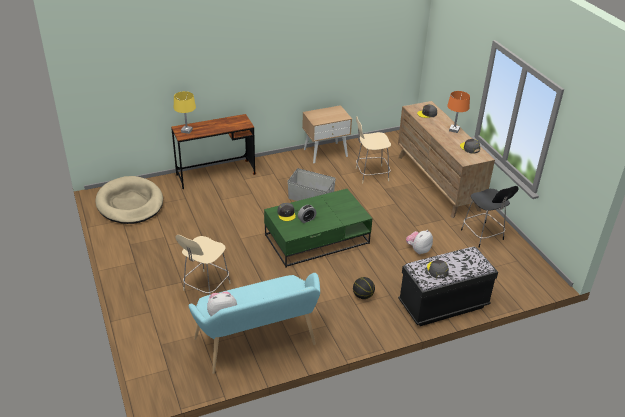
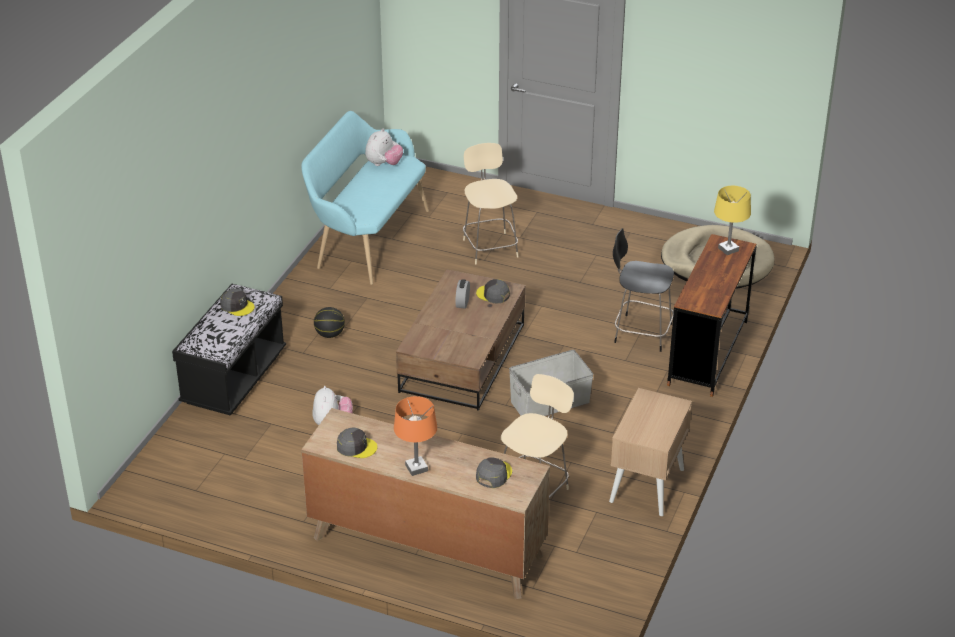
camera: 135 degrees right, 0 degrees up
(317, 239) = (462, 359): green coffee table -> brown coffee table
(483, 235) = (273, 498): black stool -> black stool (640, 332)

